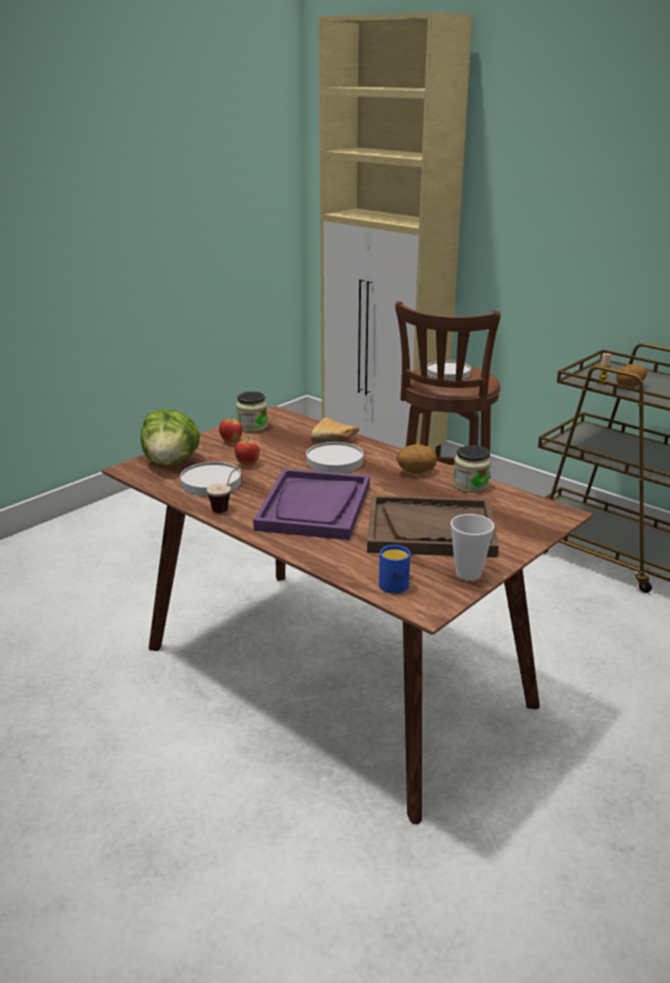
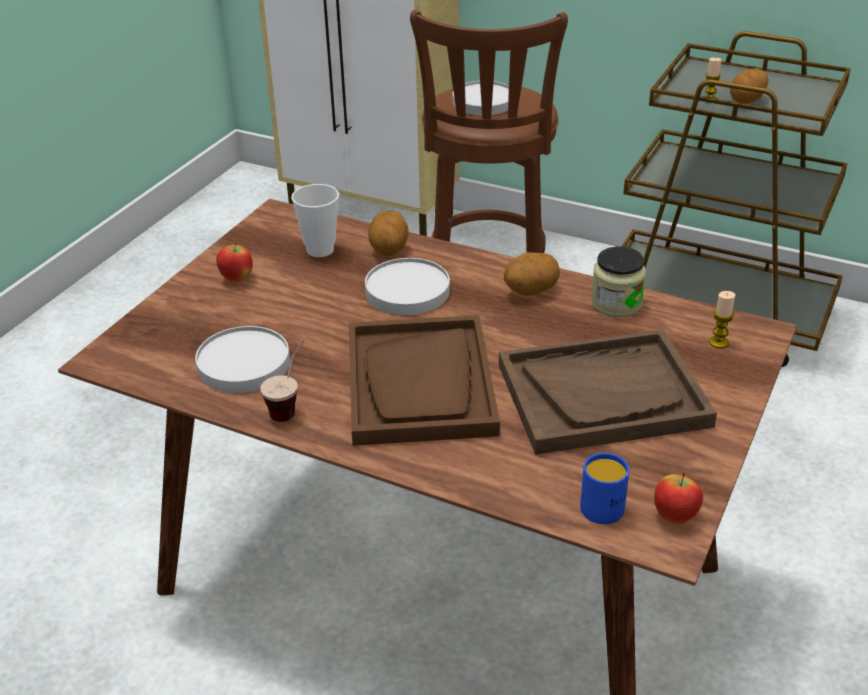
camera: 15 degrees left, 10 degrees up
(171, 462) = (163, 335): lettuce -> none
(247, 464) = (282, 318): apple -> apple (674, 517)
(252, 426) = (255, 245): jar -> none
(314, 507) = (420, 383): purple tray -> brown tray
(335, 439) = (389, 249): bread -> potato
(468, 573) = (691, 465): cup -> cup (320, 250)
(529, 515) = (718, 342): none -> candle

